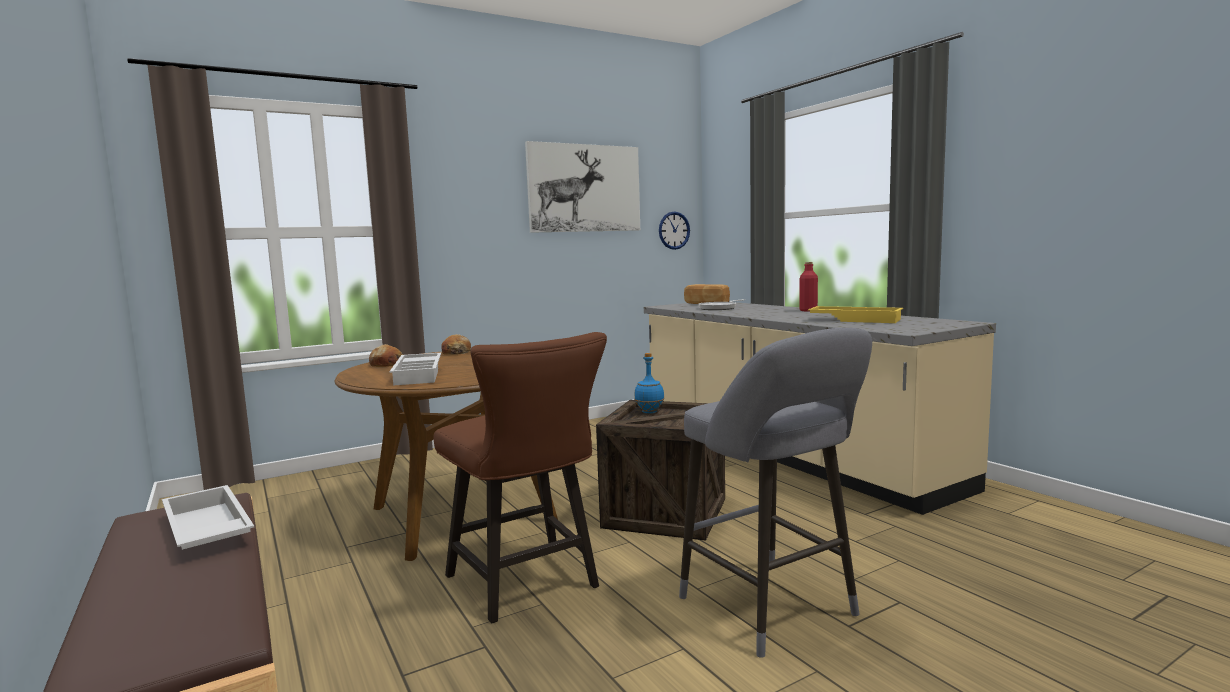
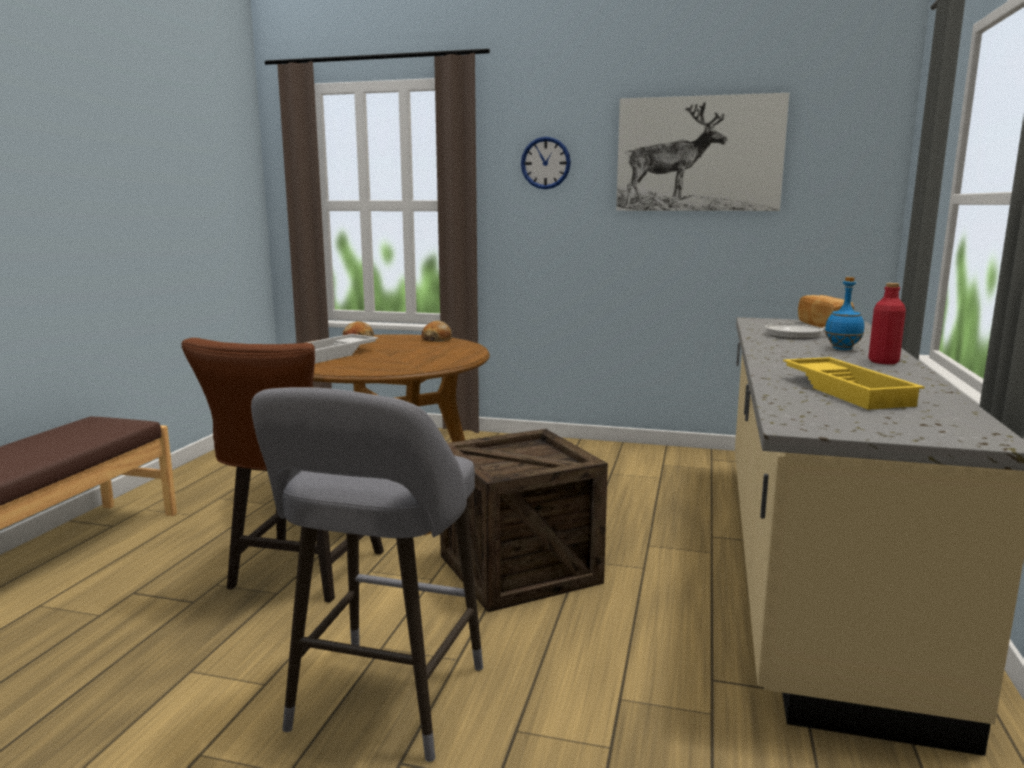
camera: 45 degrees right, 5 degrees up
(204, 531) = (79, 439): white tray -> none
(650, 412) = (531, 448): blue bottle -> blue bottle (843, 349)
(674, 230) = (845, 212): wall clock -> wall clock (545, 163)

